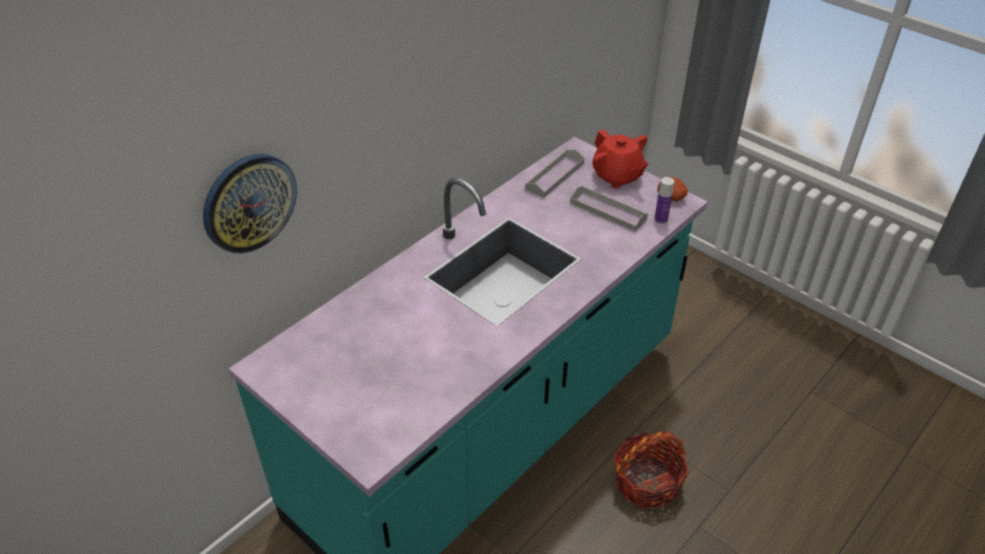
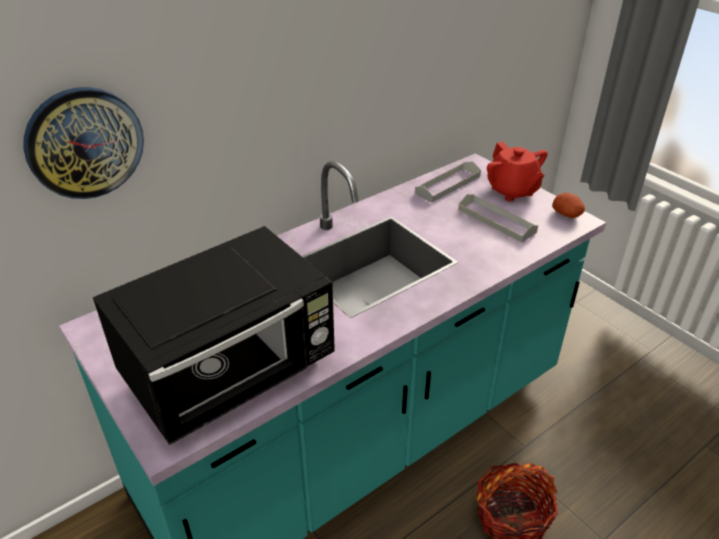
camera: 10 degrees right, 5 degrees down
(407, 391) = (232, 373): none -> black microwave
(660, 220) = (552, 234): bottle -> none

